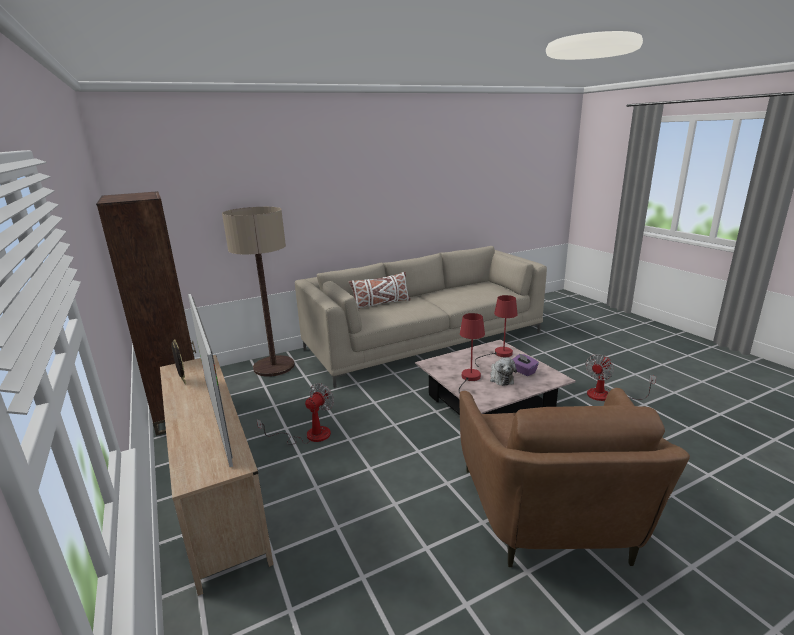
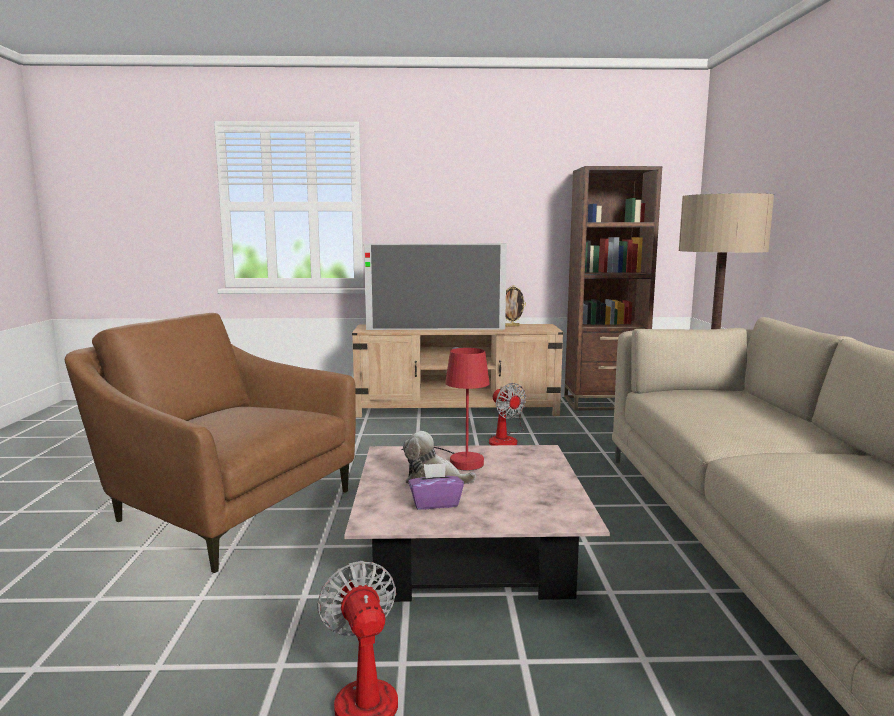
camera: 115 degrees right, 10 degrees down
(381, 304) = (773, 411): white pillow -> none
(499, 354) = (525, 505): red table lamp -> none

